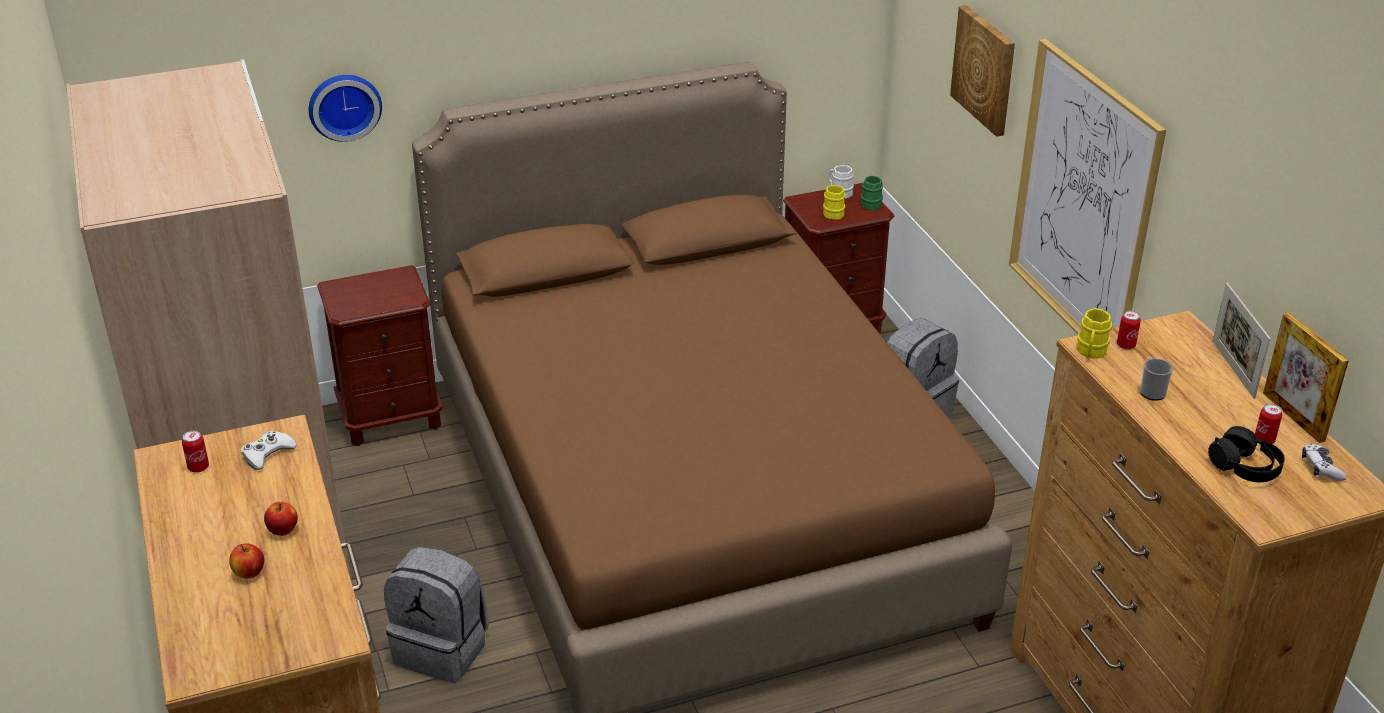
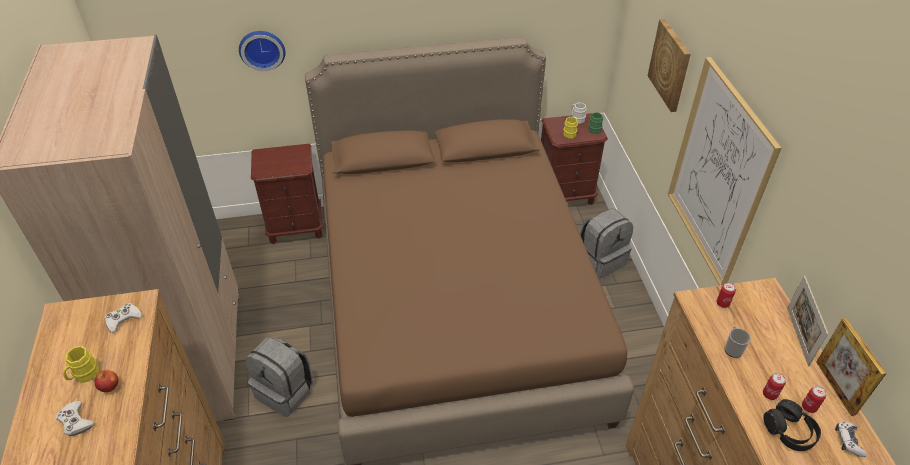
camera: 10 degrees right, 10 degrees up
(198, 467) = (77, 324): can -> can (769, 394)
(249, 573) = (75, 421): apple -> white game controller
(1091, 352) = (696, 306): yellow mug -> yellow mug (84, 375)

